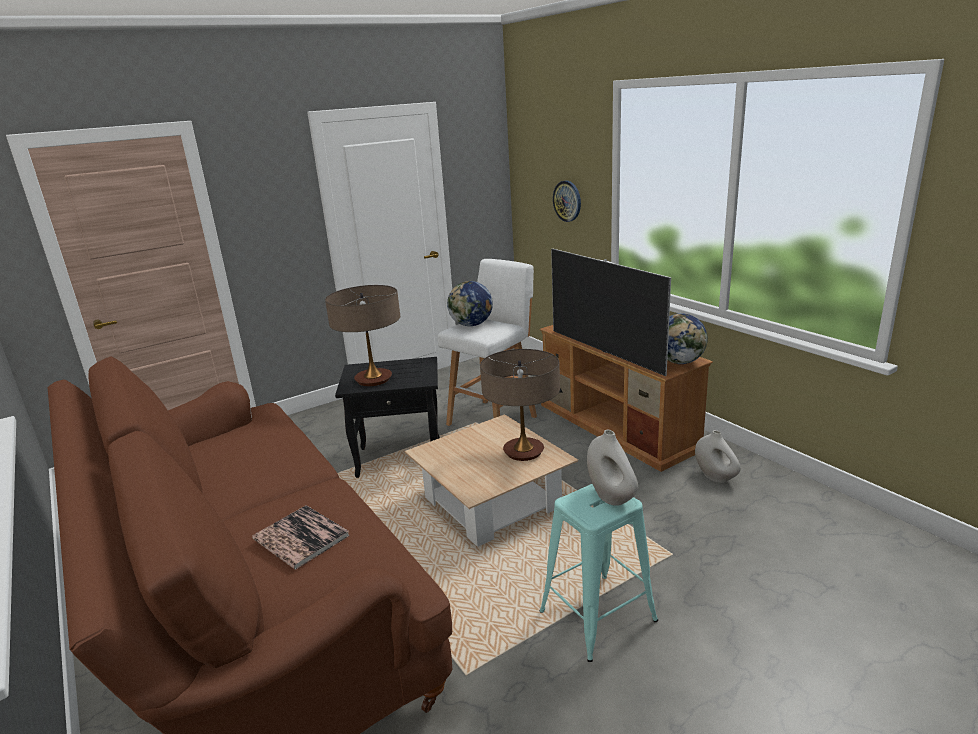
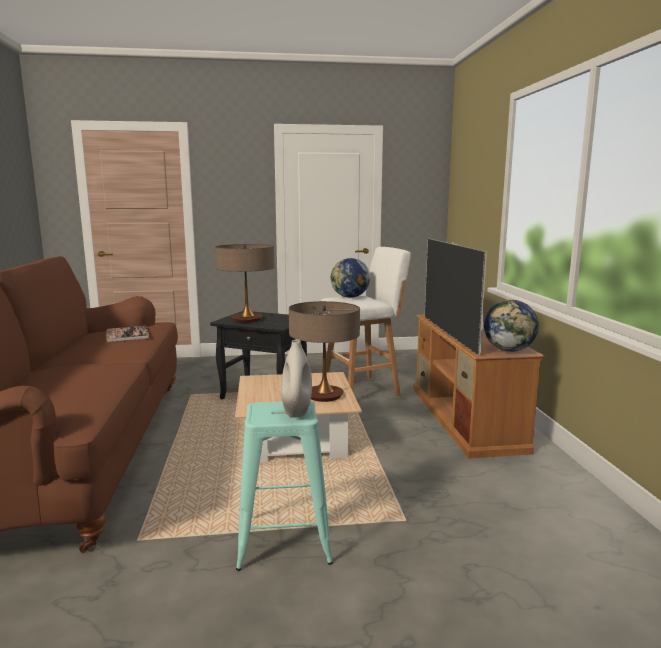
camera: 25 degrees right, 10 degrees down
(301, 538) = (64, 381): book -> book (127, 335)
(567, 201) = (477, 211): wall clock -> none
(715, 477) = (520, 477): white vase -> none

